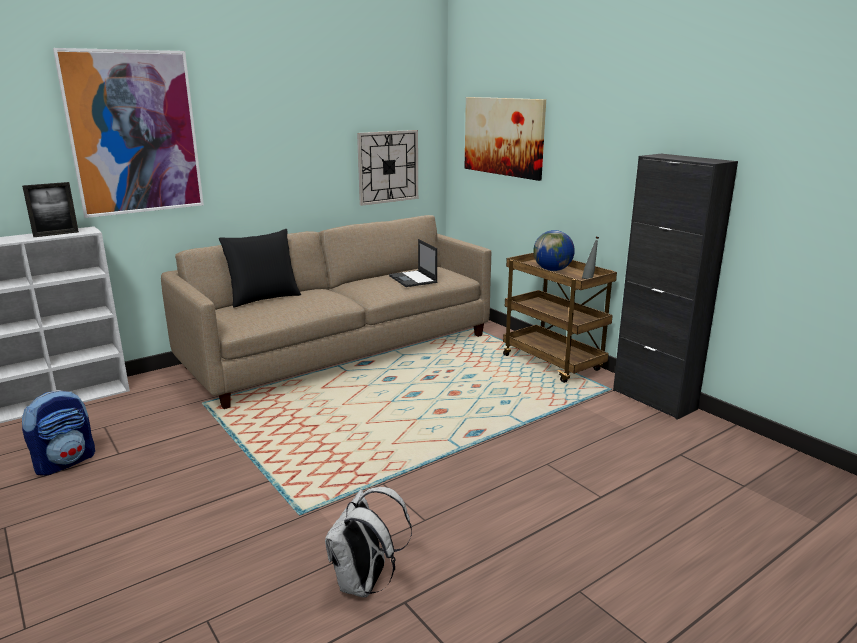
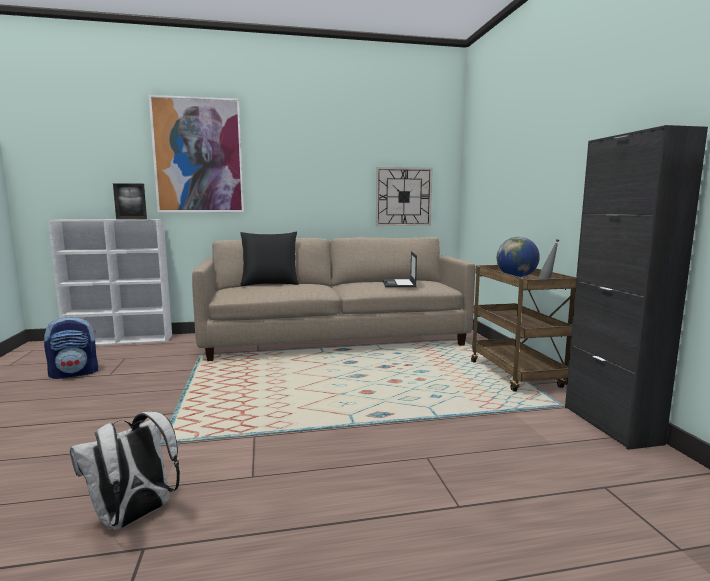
camera: 25 degrees right, 10 degrees down
(503, 136) = (497, 164): picture -> none

